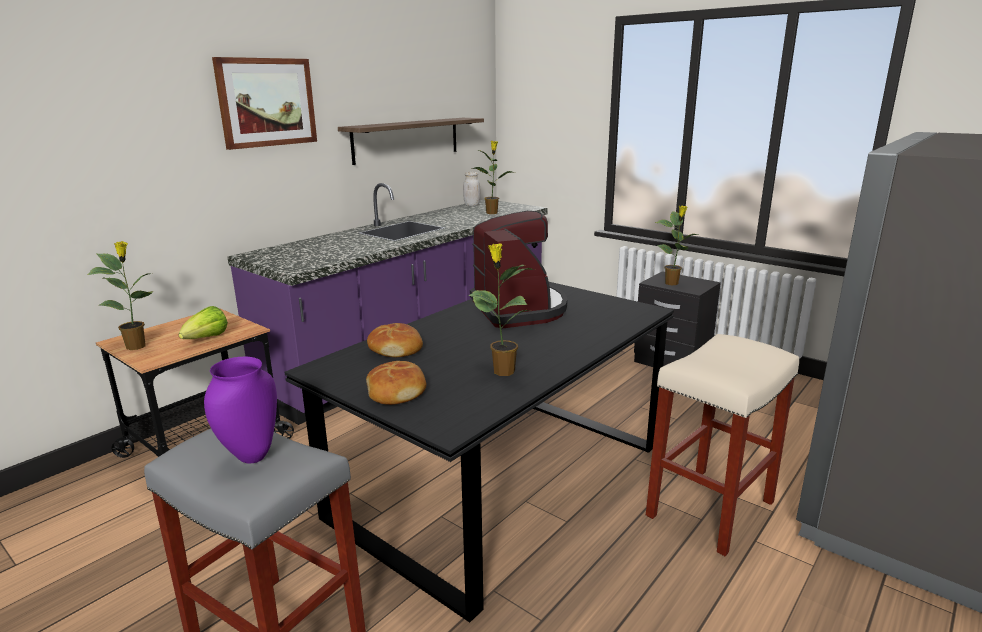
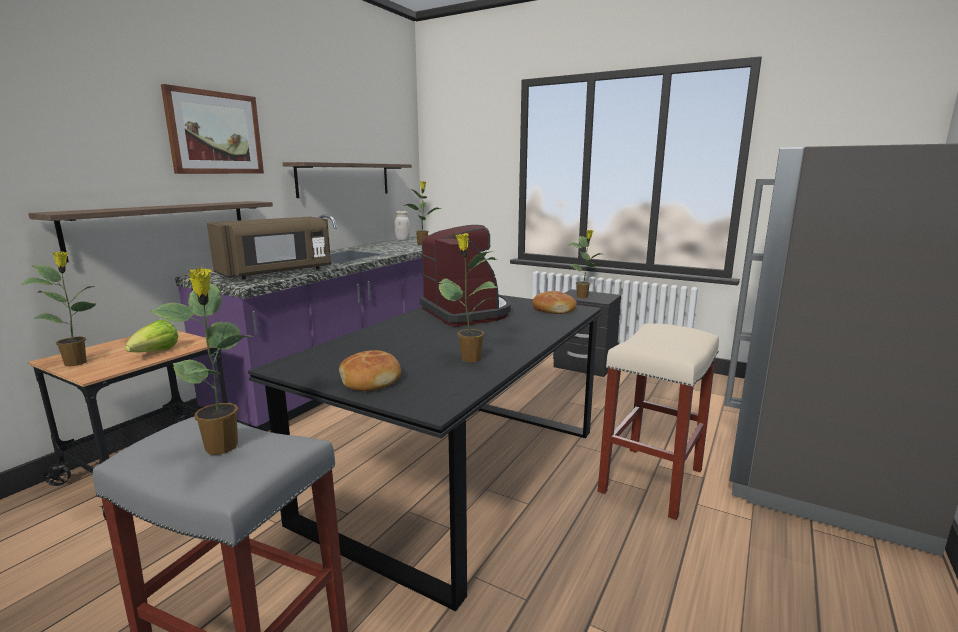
camera: 10 degrees left, 5 degrees down
(214, 206) = (162, 228): none -> shelf
(250, 456) = (223, 447): purple vase -> potted plant
(326, 254) = (277, 273): none -> brown microwave
(395, 349) = (359, 346): bread -> bread (553, 310)

